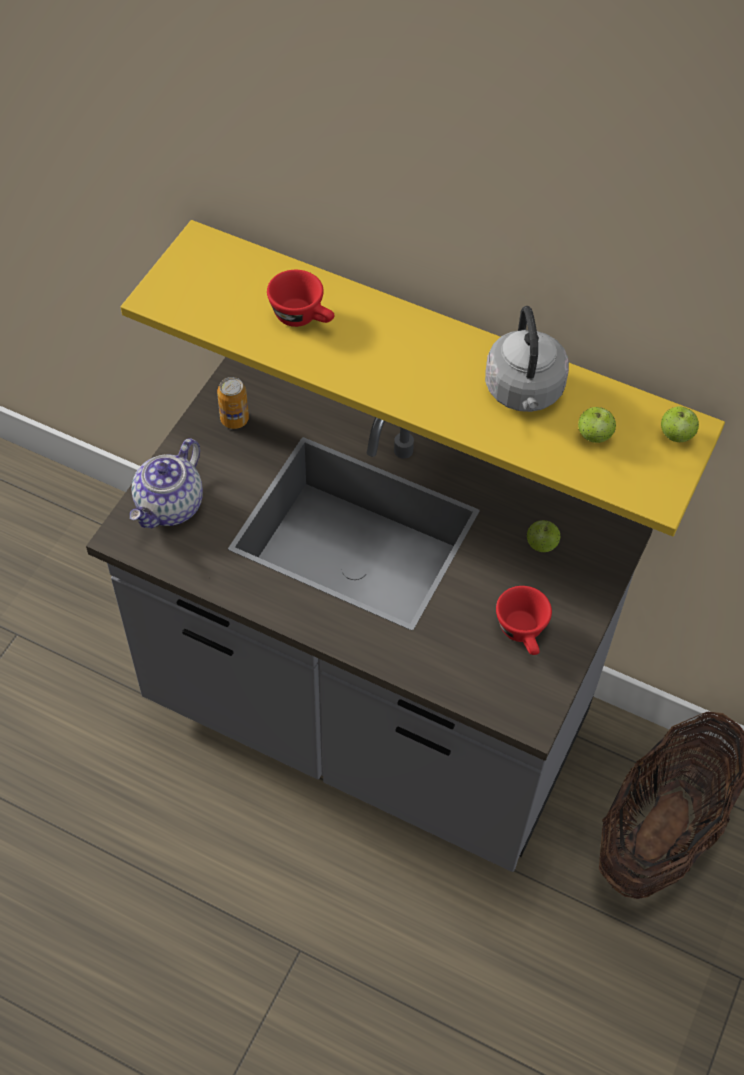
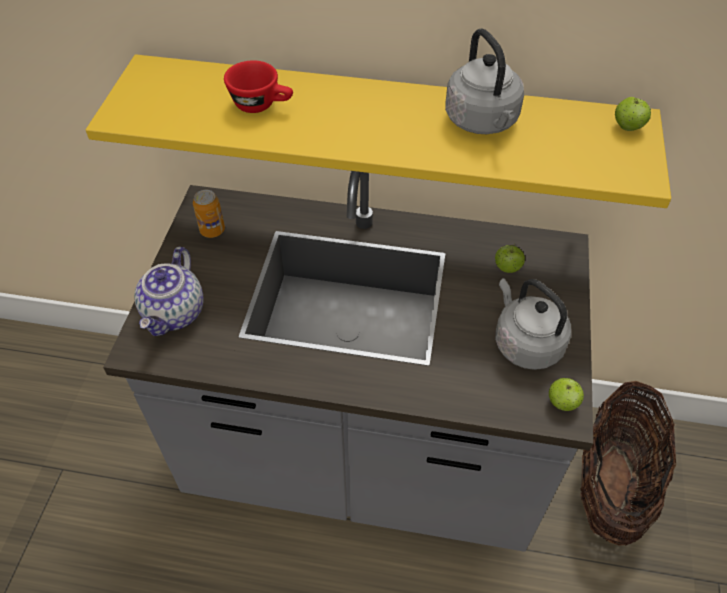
camera: 15 degrees left, 5 degrees down
(523, 633) = (525, 343): red cup -> grey kettle
(594, 436) = (560, 142): apple -> apple (562, 403)

